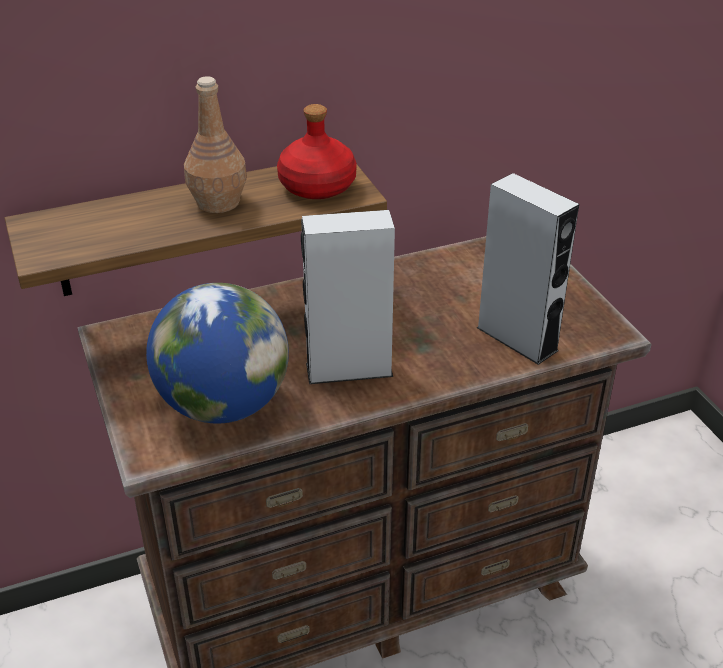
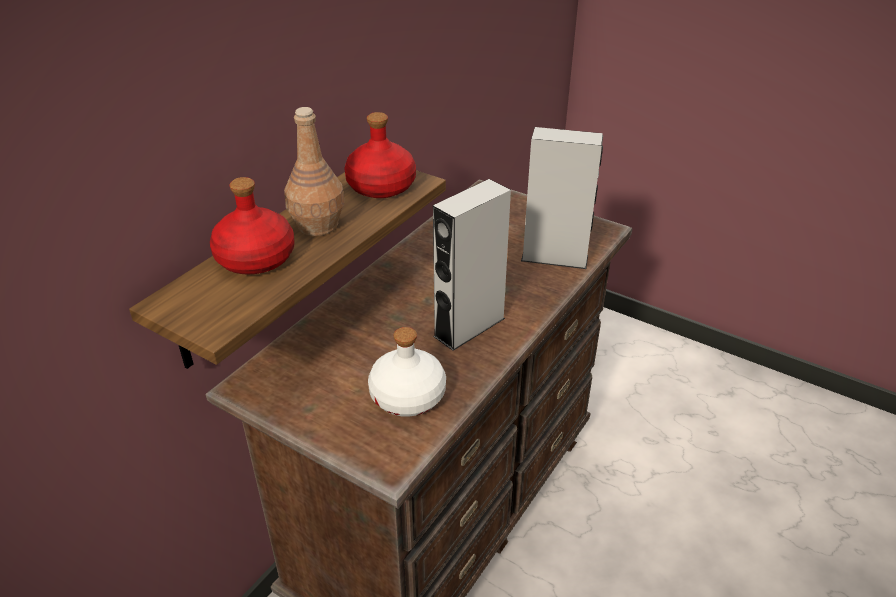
camera: 35 degrees left, 0 degrees up
(134, 212) = (254, 258): none -> red bottle
(223, 405) = (407, 396): globe -> white bottle

